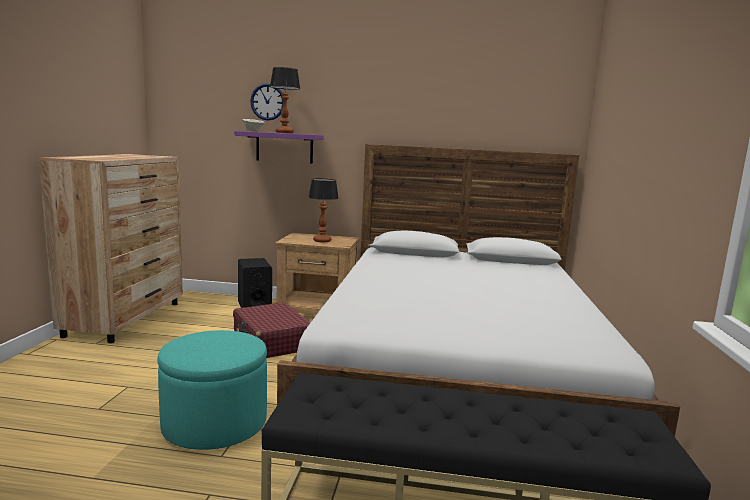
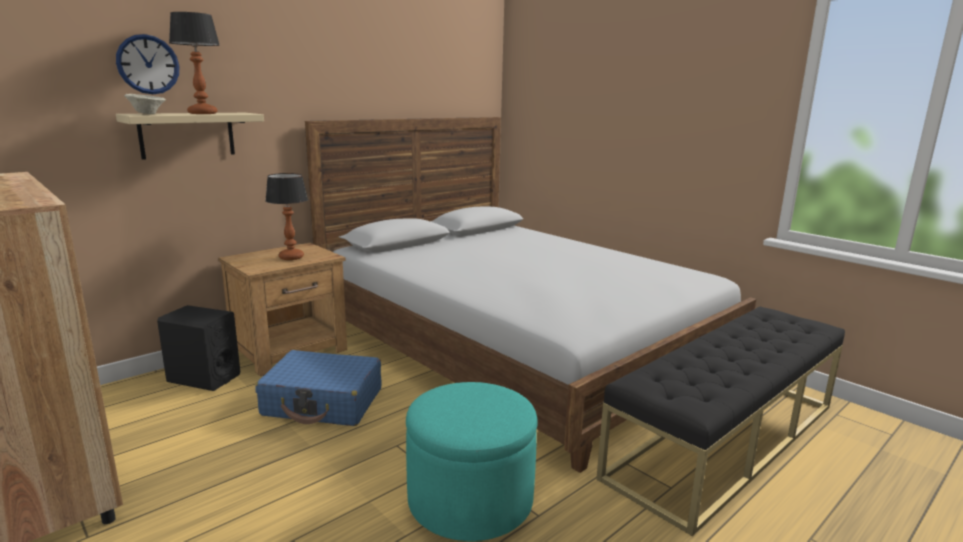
camera: 50 degrees left, 5 degrees up
(271, 342) = (323, 402): red suitcase -> blue suitcase
(284, 147) = (187, 135): purple shelf -> beige shelf

